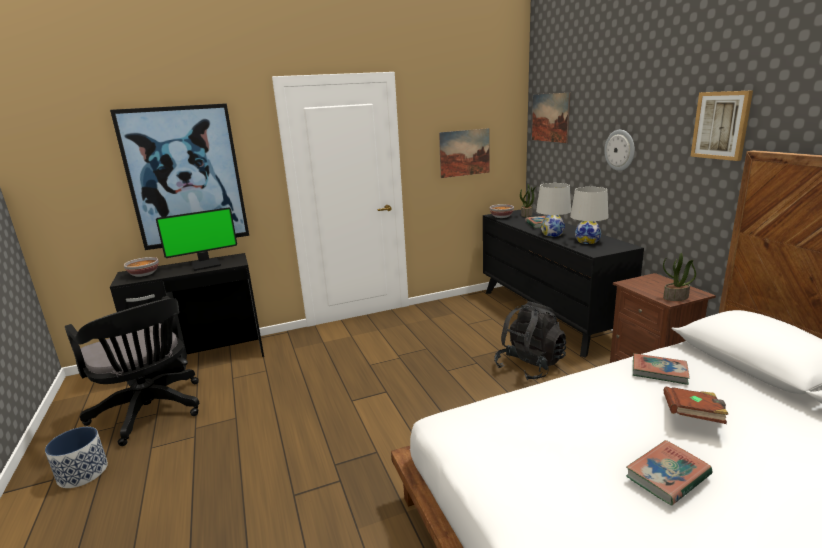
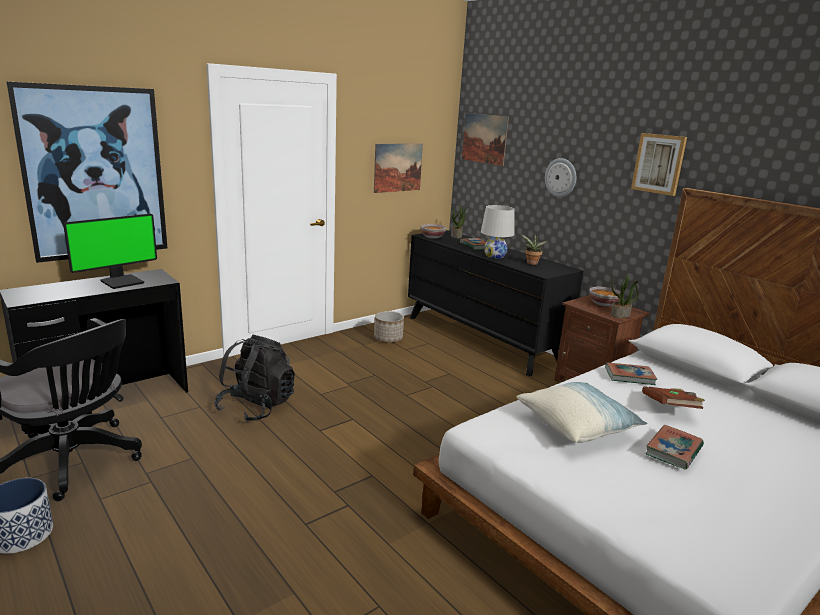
camera: 20 degrees left, 0 degrees up
(144, 274) = (43, 292): bowl -> bowl (603, 303)
(456, 313) = (388, 339): none -> planter
(529, 366) = (484, 386): black backpack -> black backpack (256, 407)
(558, 429) = (577, 425): none -> pillow
(587, 241) = (531, 263): white table lamp -> potted plant

